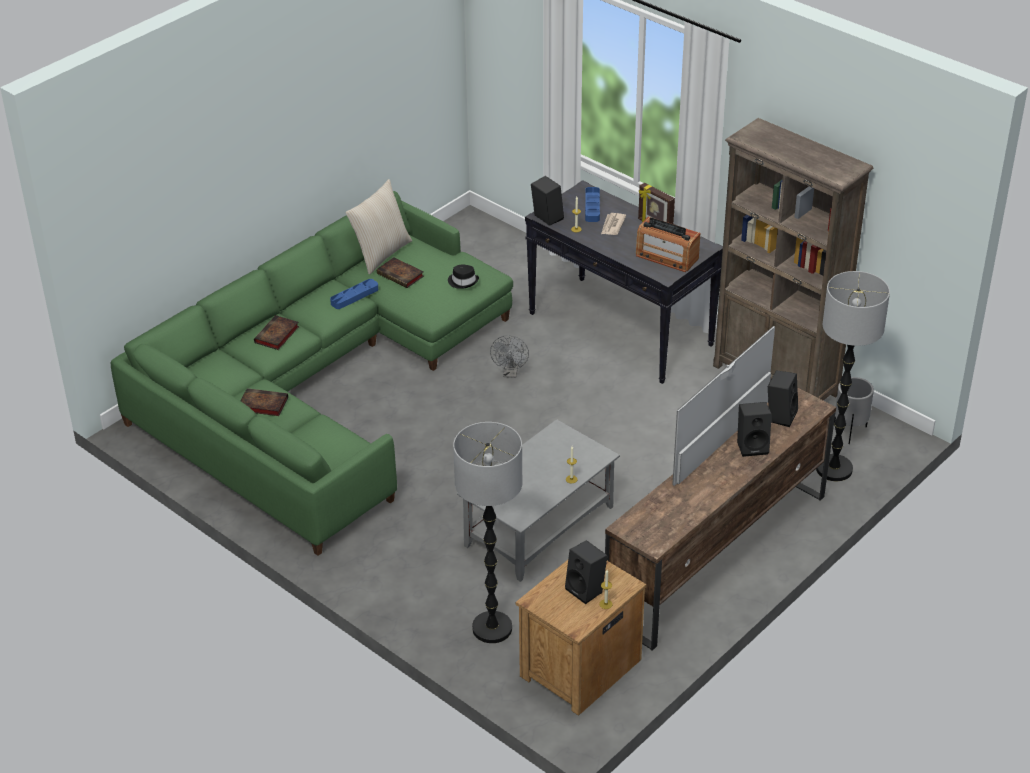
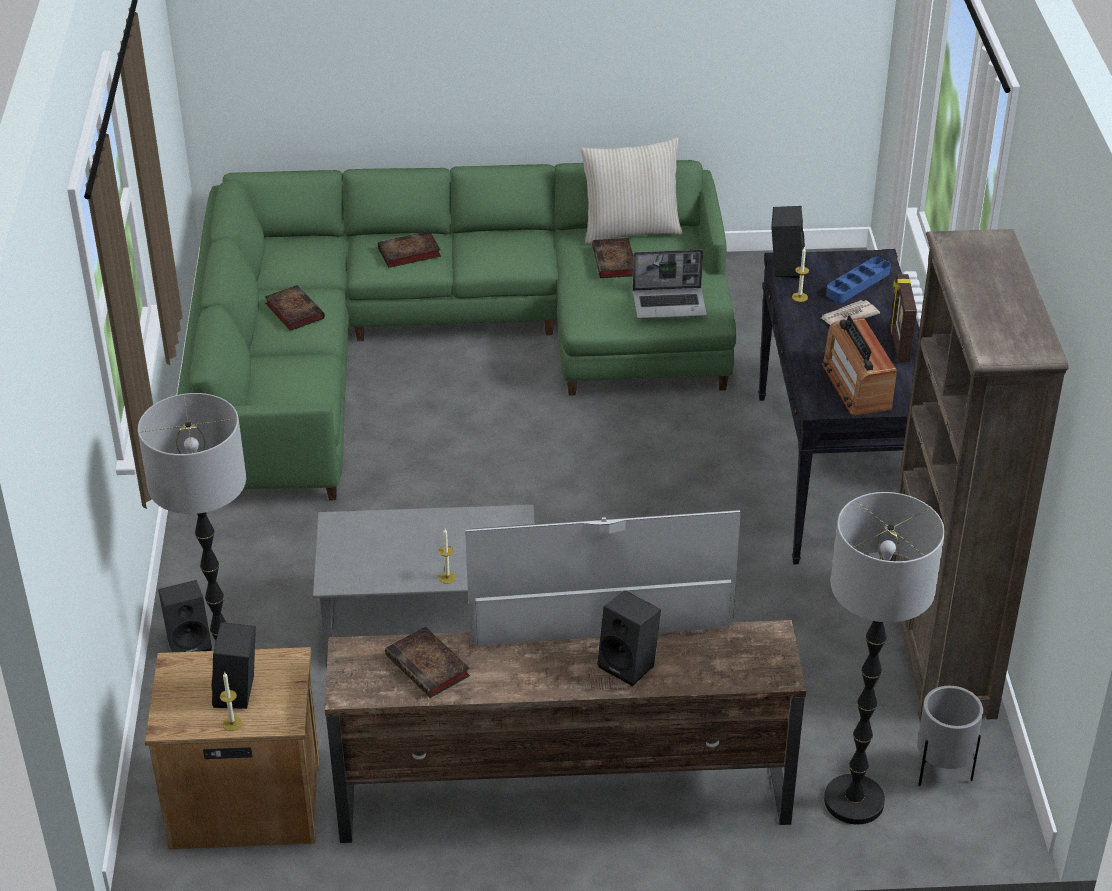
camera: 45 degrees right, 0 degrees up
(354, 296) = (538, 257): blue tray -> none
(463, 281) = (670, 304): black hat -> laptop
(510, 373) = (643, 447): grey fan -> none
(672, 508) = (429, 667): none -> book
(780, 415) = (720, 653): black speaker -> black speaker (190, 642)

